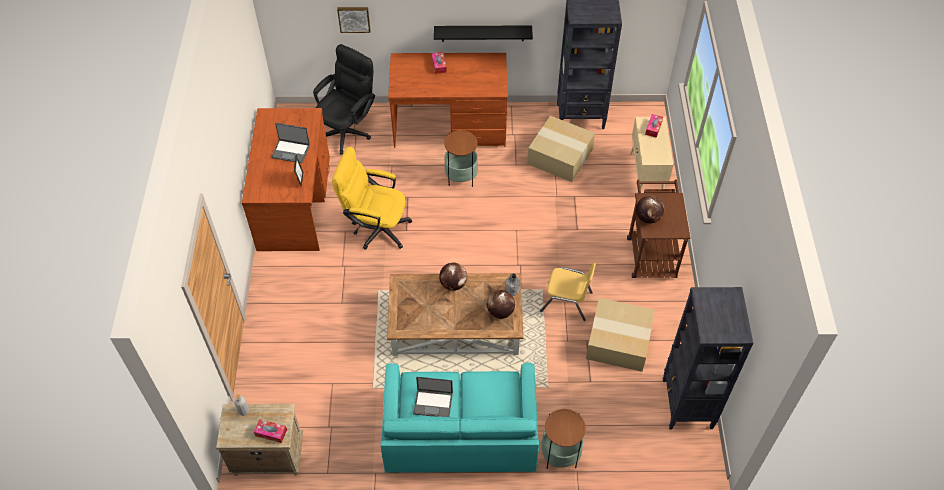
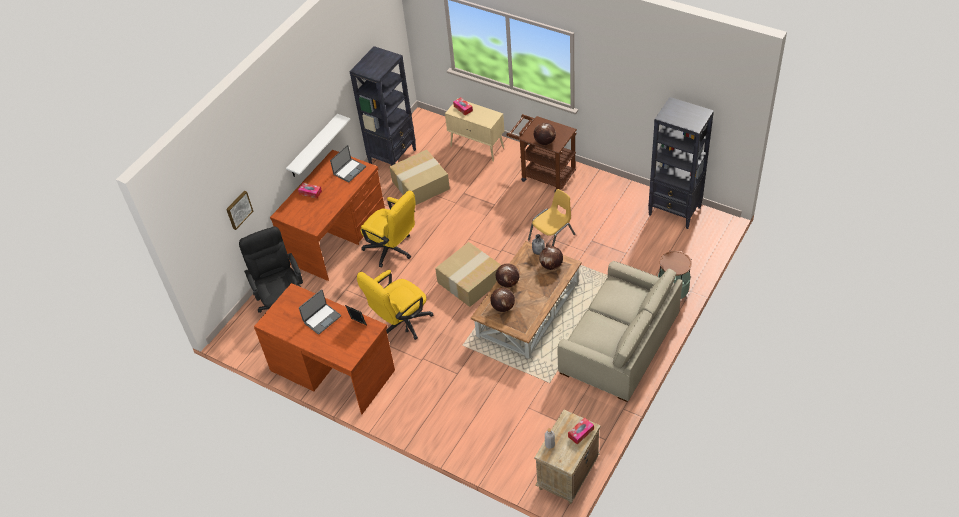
camera: 55 degrees left, 5 degrees down
(419, 295) = (503, 307): none -> globe
(433, 403) = (606, 332): laptop -> laptop (350, 170)
(459, 431) = (620, 344): turquoise sofa -> beige sofa
(461, 177) = (393, 250): side table -> yellow office chair
(482, 33) = (313, 146): black shelf -> white shelf
(617, 342) = (604, 225): cardboard box -> cardboard box (470, 282)

